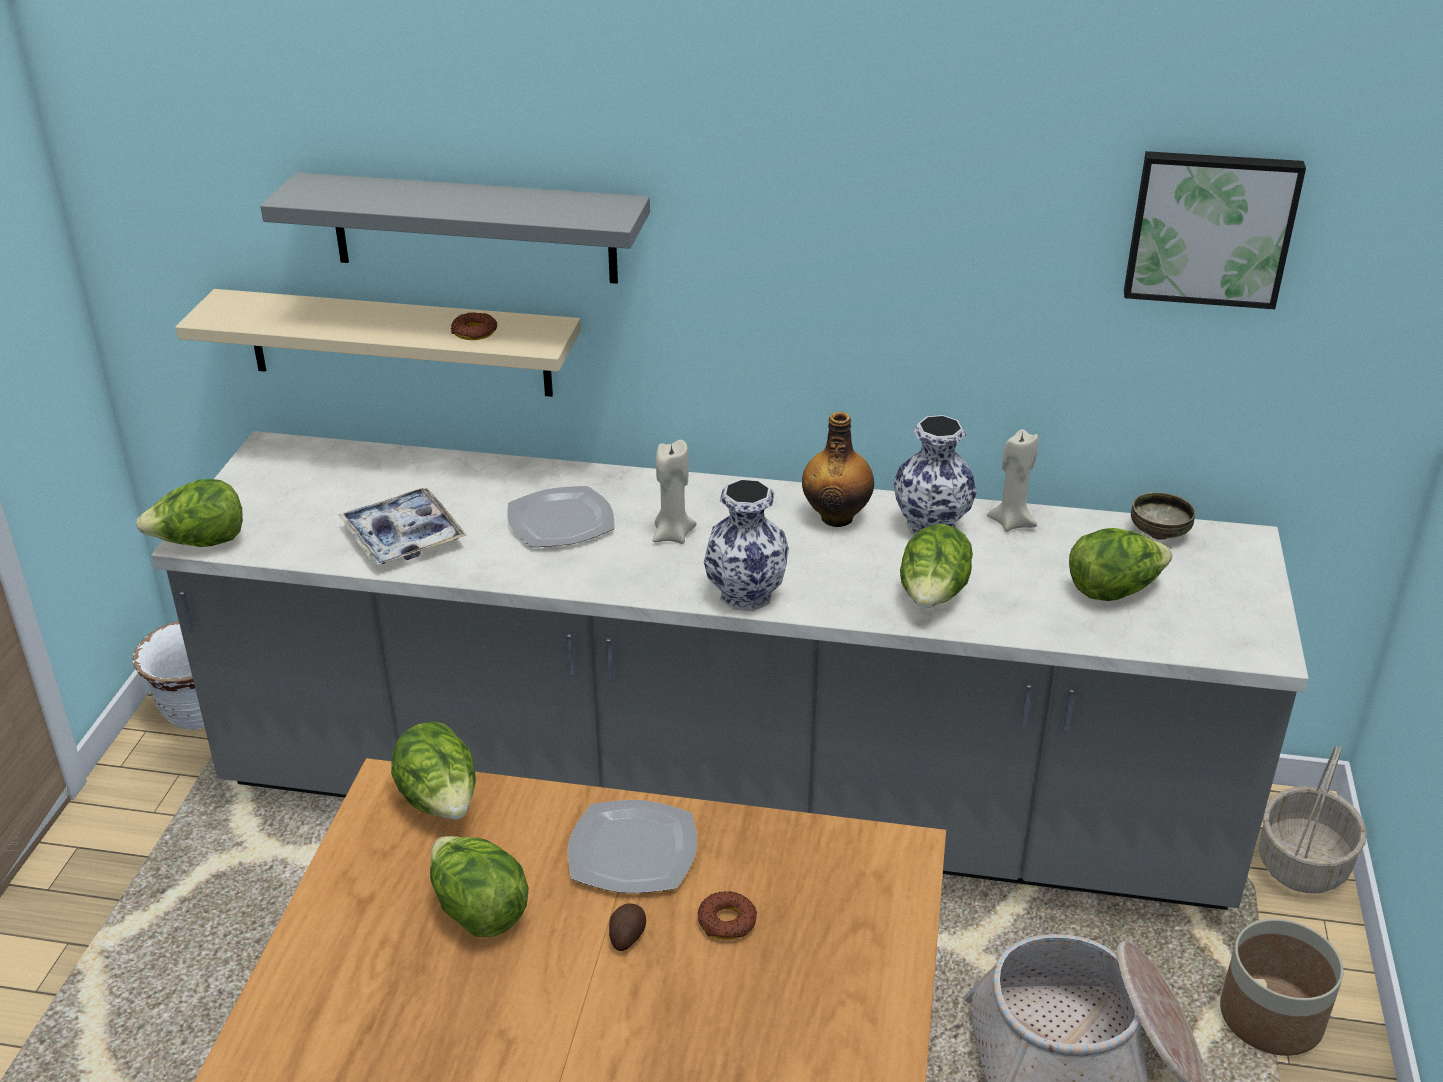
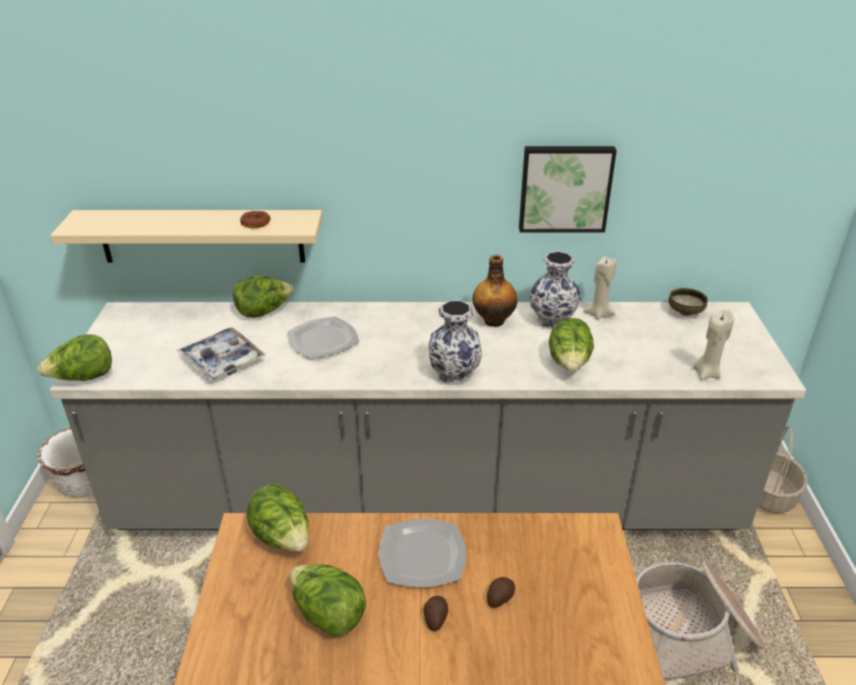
camera: 10 degrees left, 0 degrees up
(474, 228) = (249, 155): grey shelf -> none
(672, 535) = (396, 342): beige candle -> beige candle (707, 373)
(727, 921) = (499, 597): donut -> potato
(1113, 590) = (673, 349): lettuce -> lettuce (263, 312)
(1210, 227) = (716, 121): picture -> picture (565, 188)
(1272, 1016) = (782, 592): planter -> none

